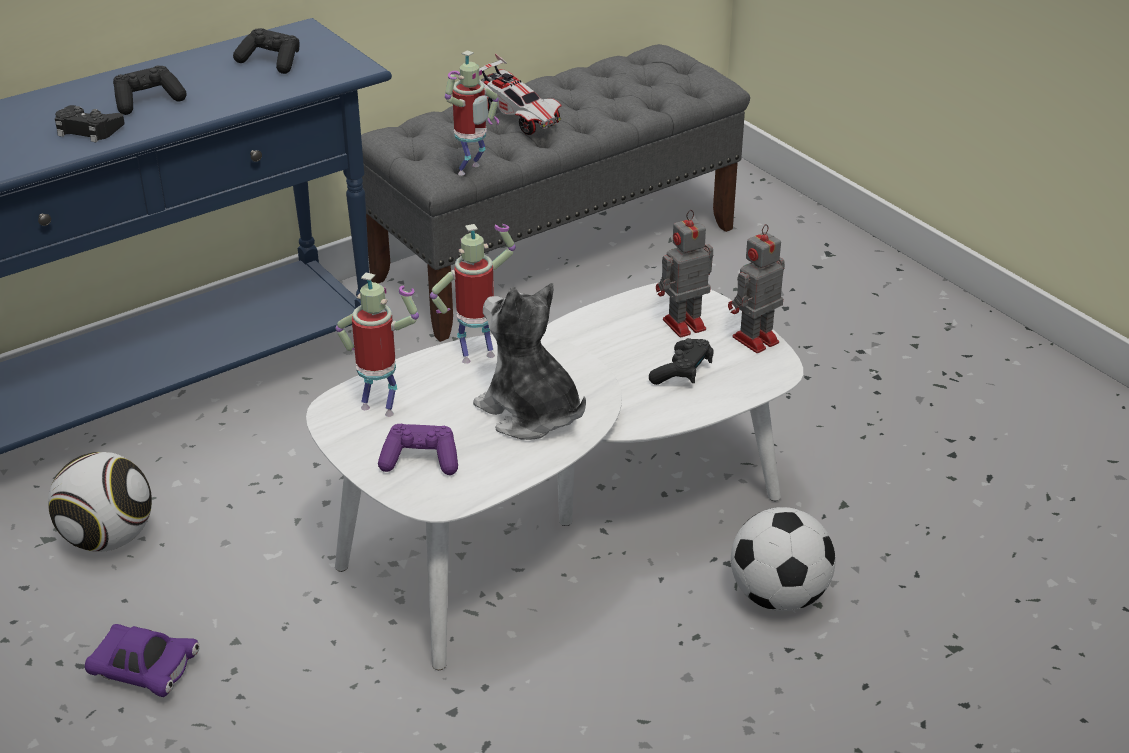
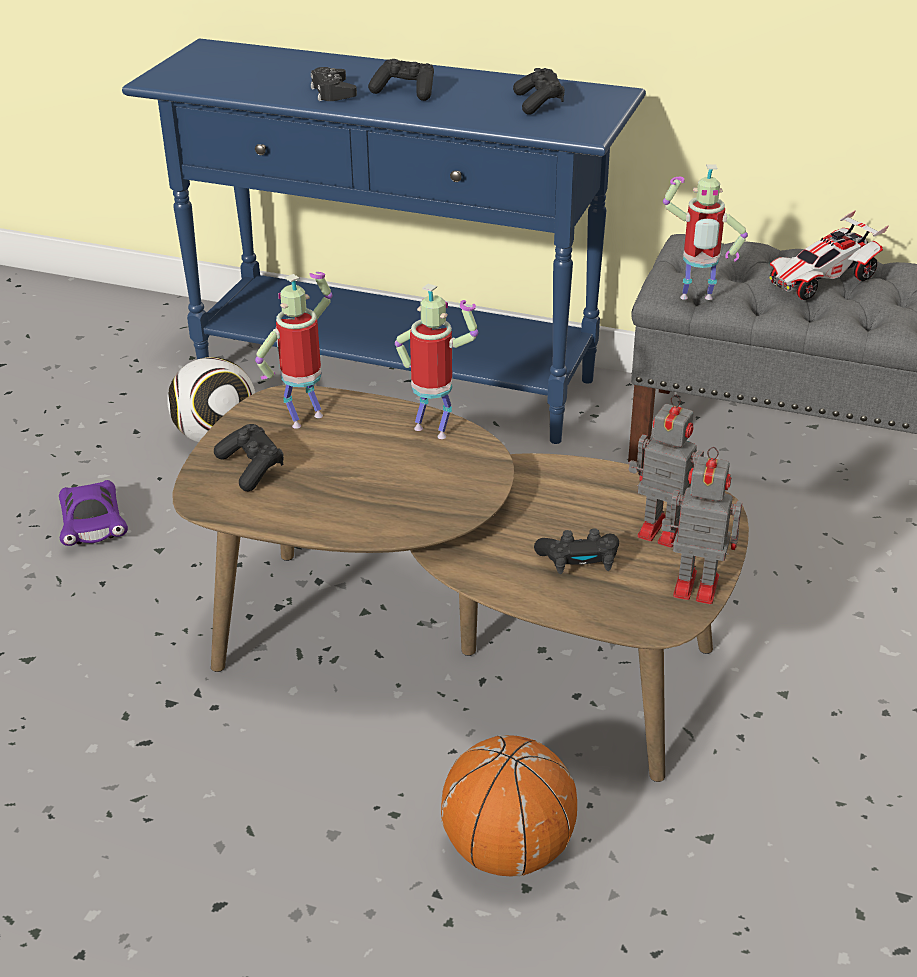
camera: 55 degrees right, 0 degrees up
(381, 407) = (305, 418): toy robot -> toy robot turned 120 degrees counterclockwise
(421, 460) = (251, 468): purple game controller -> black game controller
(516, 117) = (821, 281): toy car -> toy car turned 45 degrees clockwise
(530, 413) = (378, 493): plush toy -> none
(563, 528) = (458, 654): white coffee table -> brown coffee table
(779, 596) = (508, 850): football -> basketball

